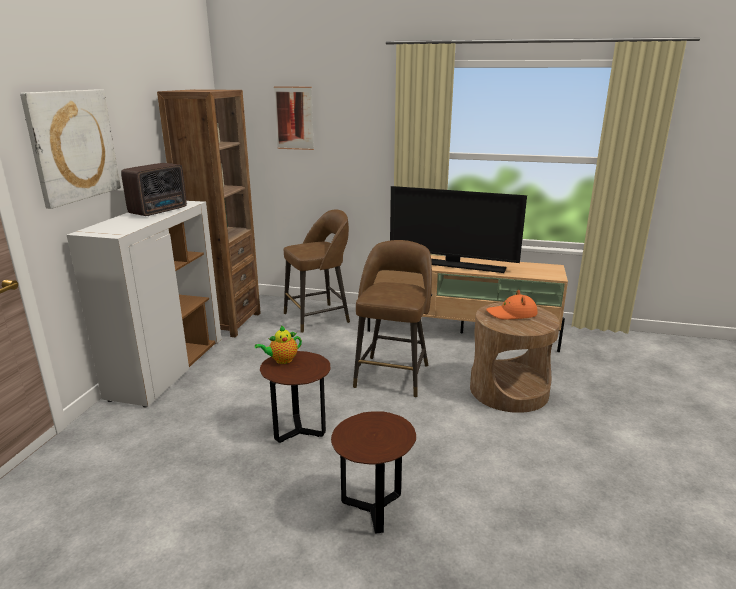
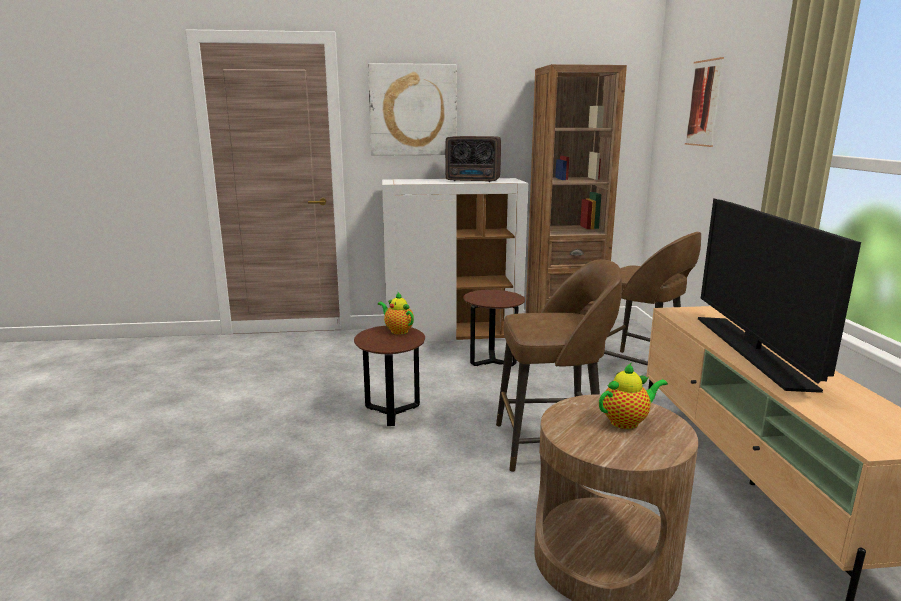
camera: 70 degrees right, 5 degrees down
(373, 509) = (279, 480): brown side table -> brown side table (492, 361)
(512, 313) = (627, 422): orange hat -> teapot

